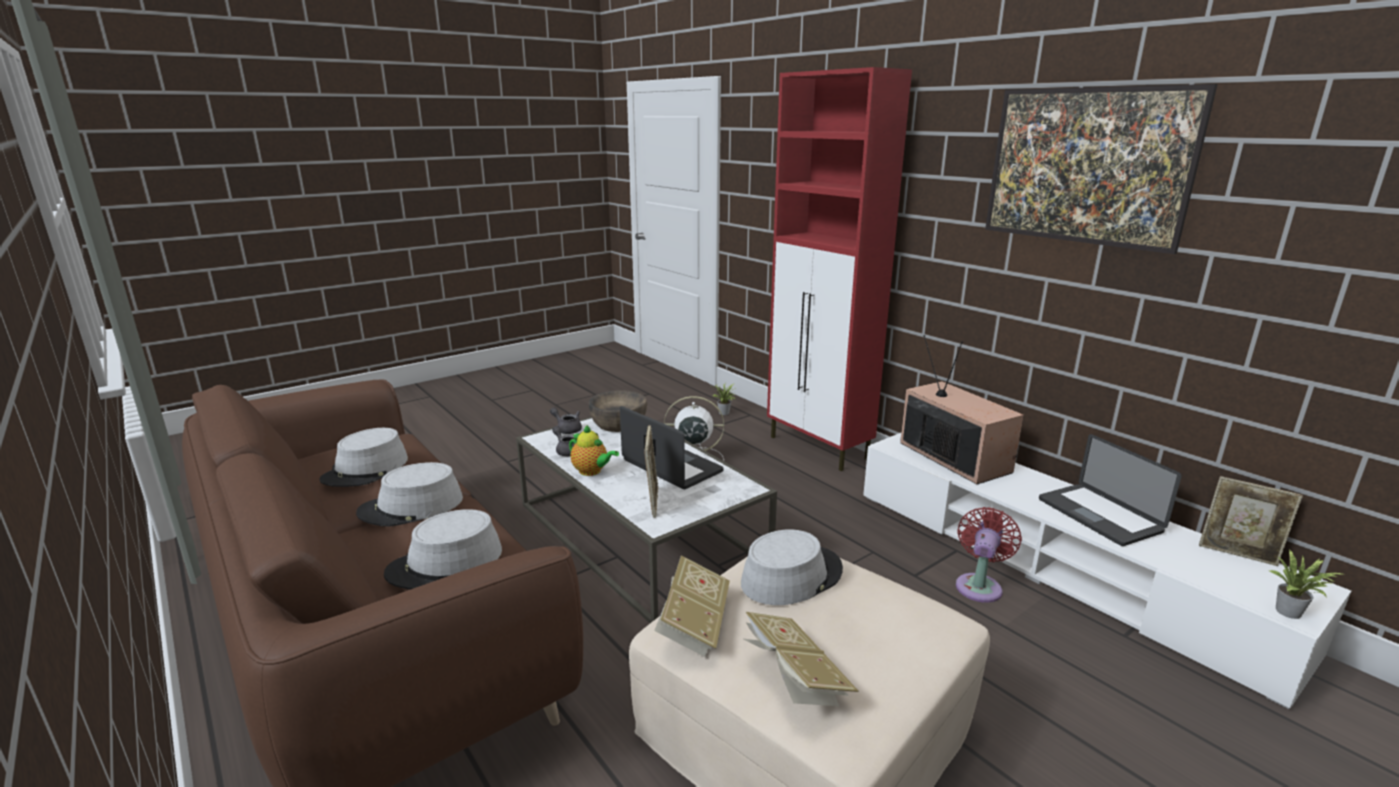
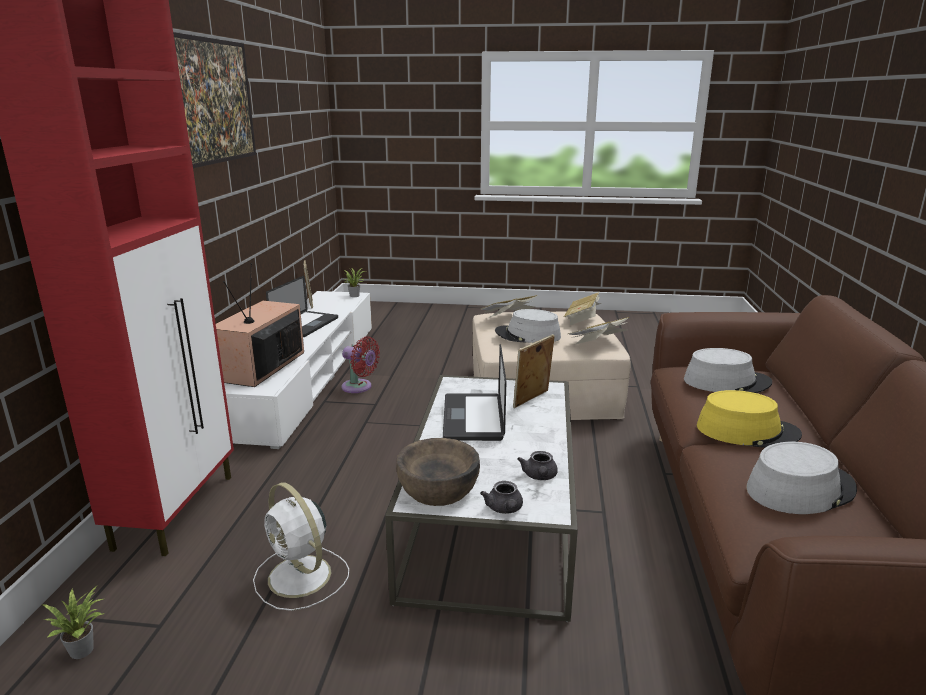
camera: 135 degrees left, 0 degrees up
(411, 507) = (747, 431): grey hat -> yellow hat
(592, 471) = (545, 442): teapot -> none
(899, 618) = (509, 317): none -> book
(979, 585) = (359, 387): red fan -> red fan turned 135 degrees counterclockwise

